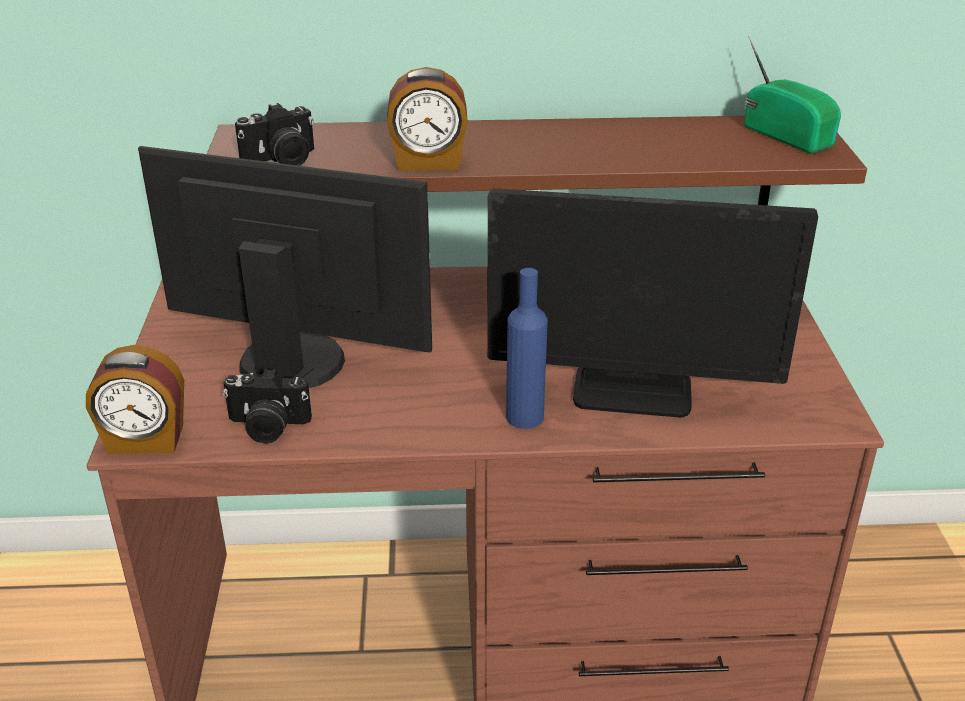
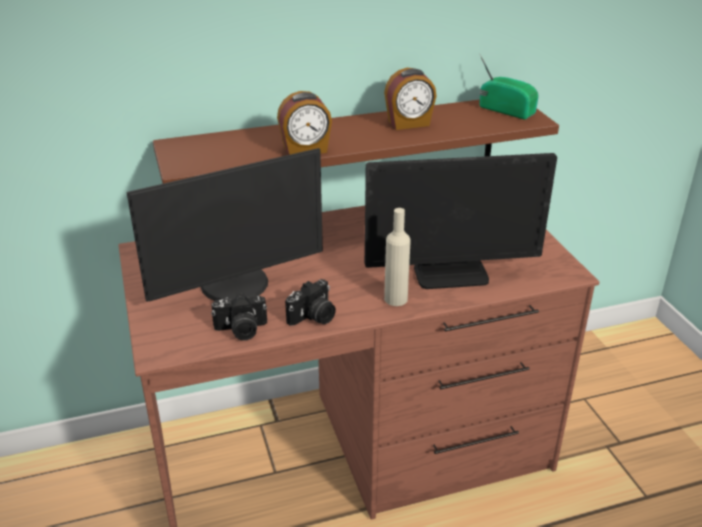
camera: 15 degrees left, 0 degrees up
(145, 441) = (166, 351): alarm clock -> alarm clock (409, 123)
(282, 160) = (211, 159): camera -> camera (313, 317)
(294, 358) = (236, 285): monitor -> monitor turned 150 degrees clockwise
(525, 417) = (395, 299): blue bottle -> beige bottle

